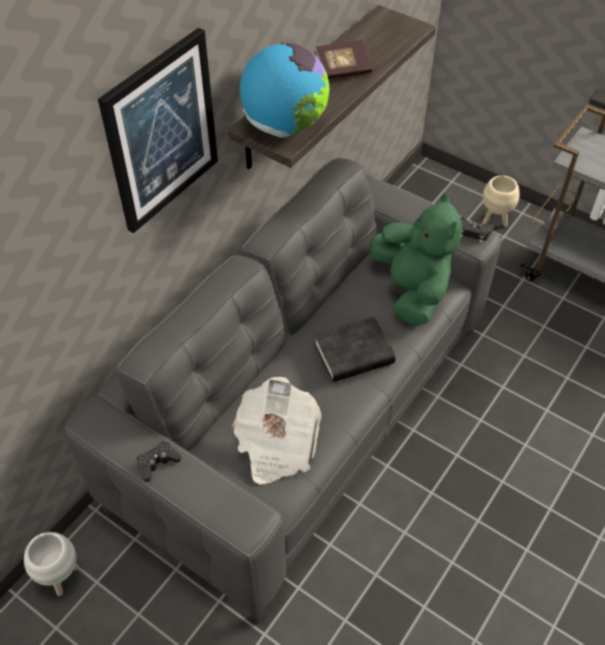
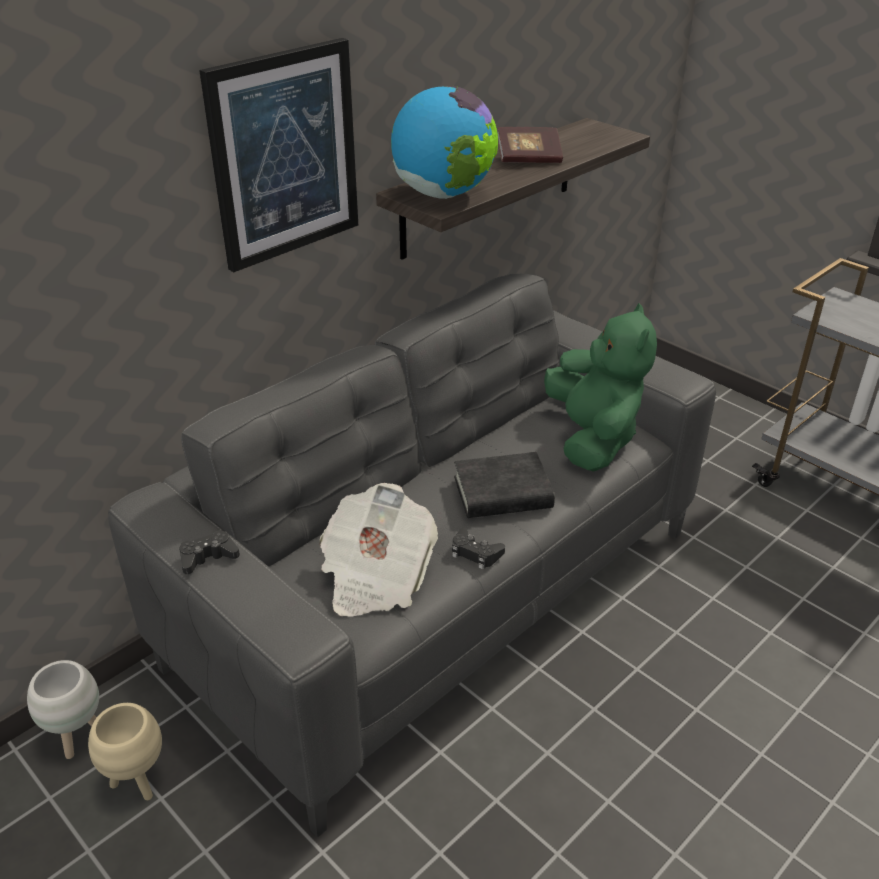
camera: 10 degrees right, 15 degrees down
(473, 232) = (679, 375): black game controller -> black game controller (475, 553)
(495, 220) = (726, 421): beige planter -> beige planter (138, 782)

